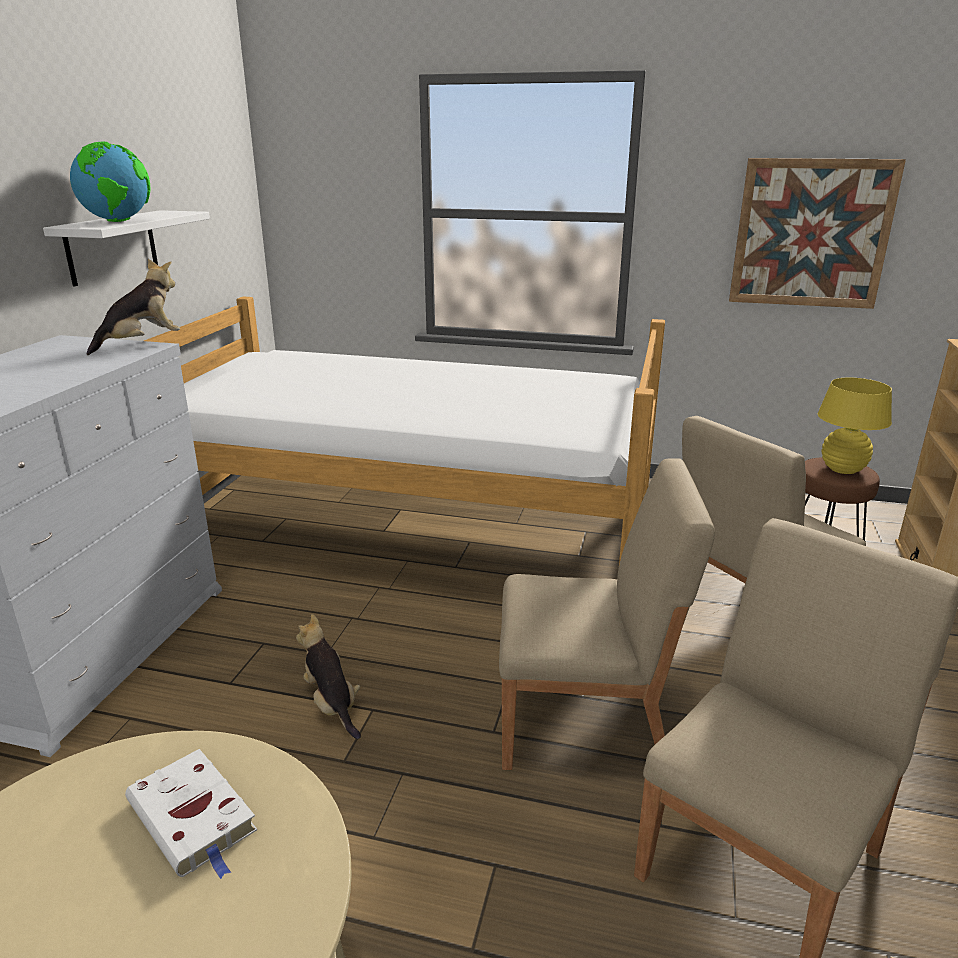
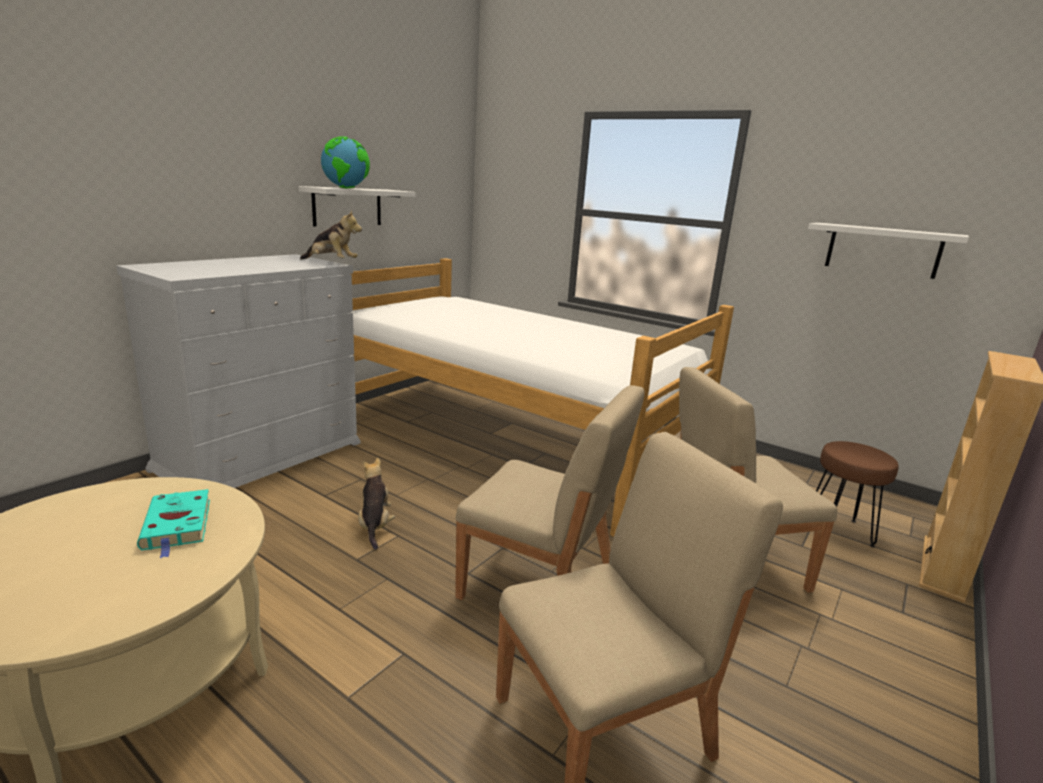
camera: 20 degrees right, 5 degrees down
(142, 344) = (331, 262): plush toy -> plush toy turned 45 degrees clockwise
(194, 819) = (177, 525): white book -> turquoise book
(811, 234) = (883, 250): picture -> white shelf
(842, 469) = (863, 453): yellow table lamp -> none

